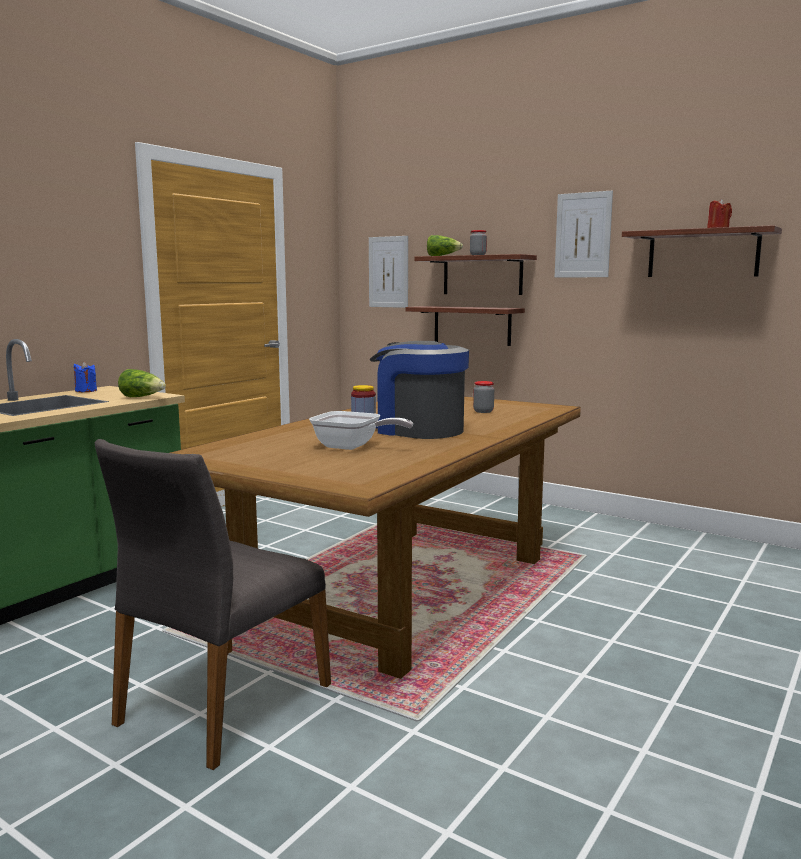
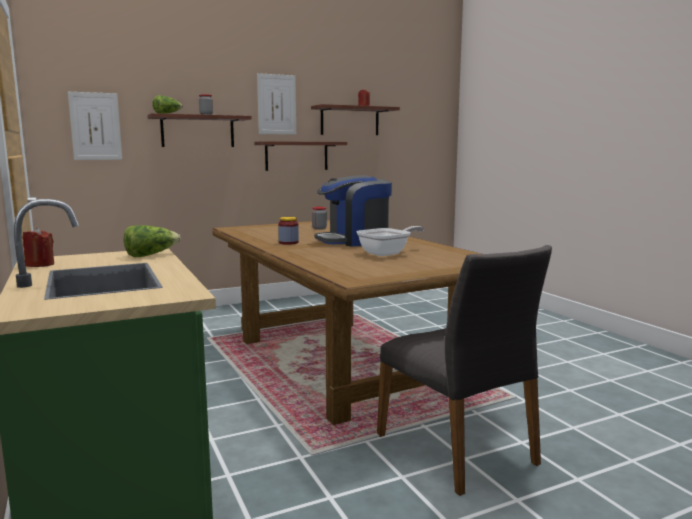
camera: 60 degrees left, 0 degrees up
(86, 391) = (40, 264): blue candle -> red candle
(472, 325) = (191, 172): shelf -> shelf (296, 156)

